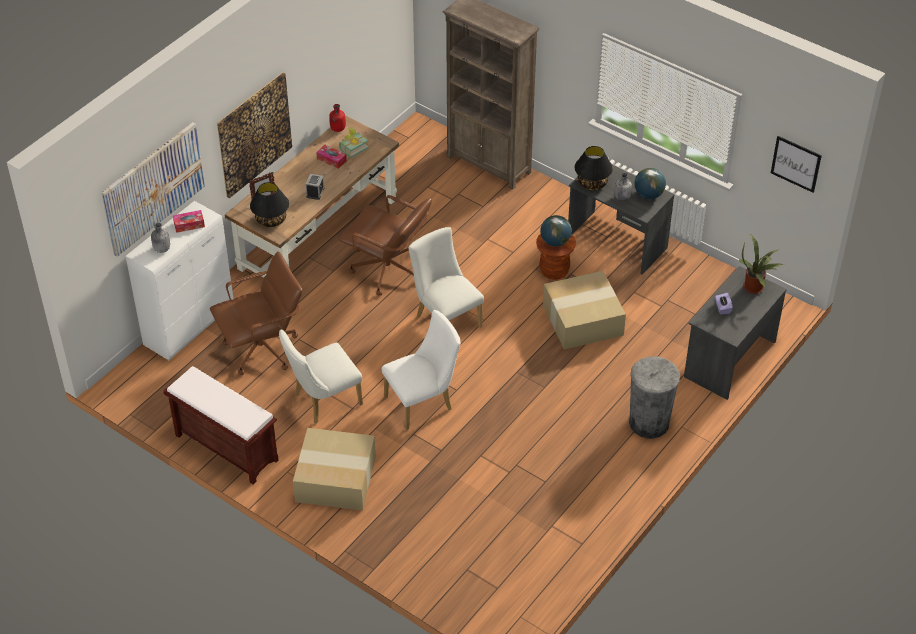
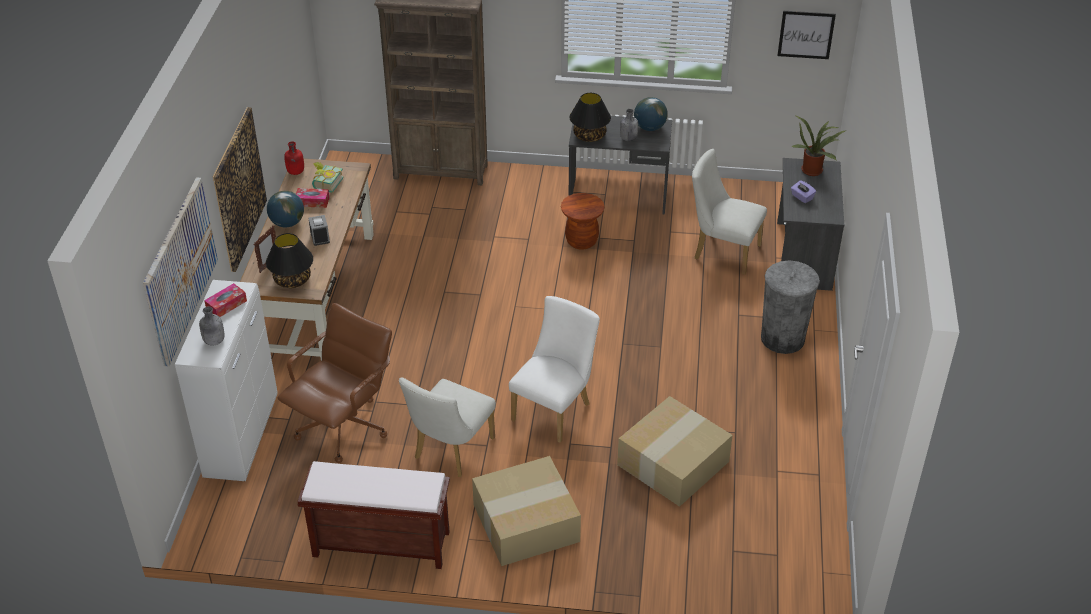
camera: 30 degrees left, 5 degrees down
(388, 271) = (418, 301): brown office chair -> none
(445, 319) = (512, 323): white chair -> white chair (722, 251)
(555, 242) = (582, 206): globe -> globe (287, 223)
(583, 319) = (644, 272): cardboard box -> cardboard box (673, 461)

